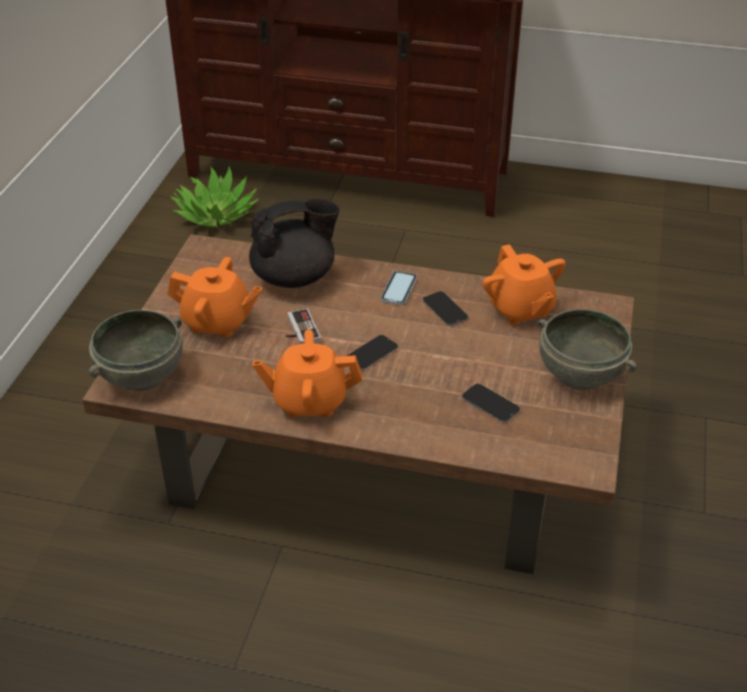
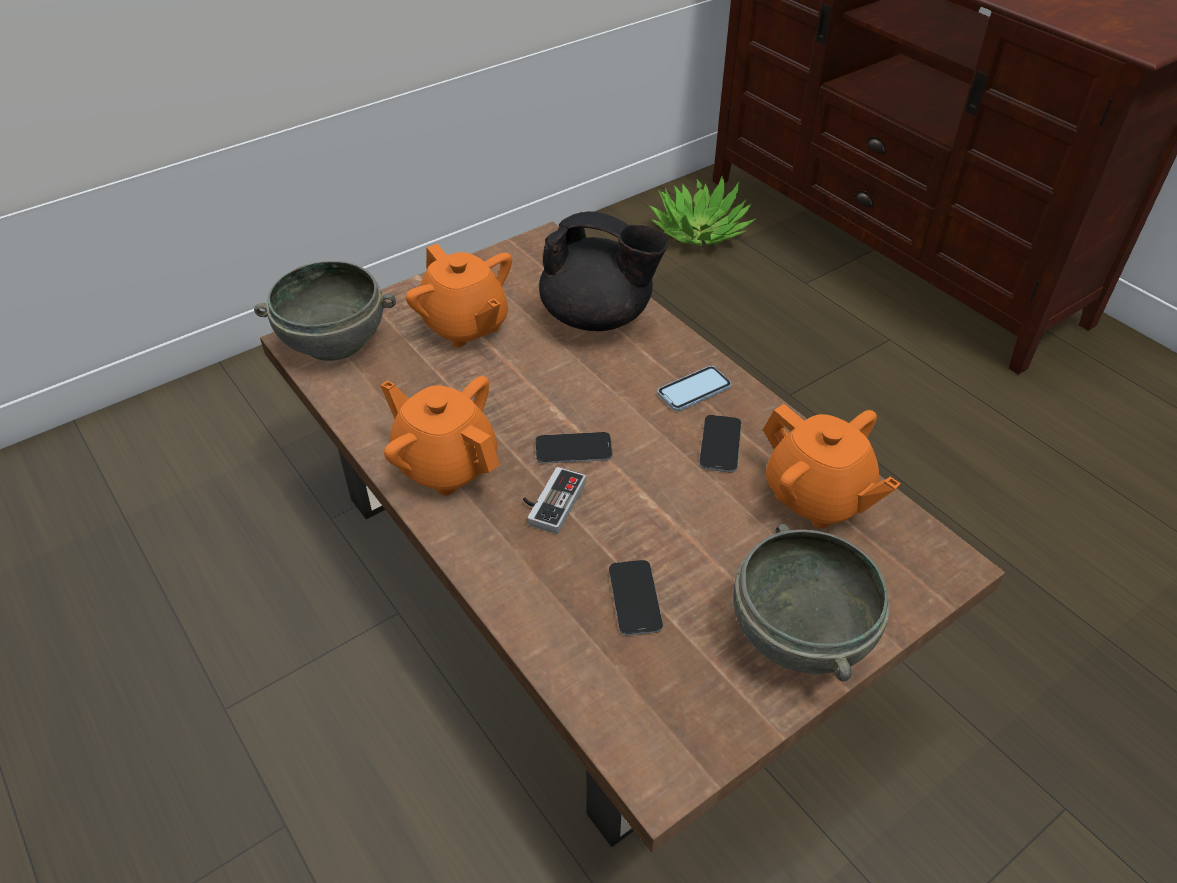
camera: 40 degrees right, 5 degrees up
(299, 331) = (530, 379): game controller -> game controller (550, 501)
(520, 309) = (817, 497): orange teapot -> orange teapot turned 60 degrees counterclockwise

